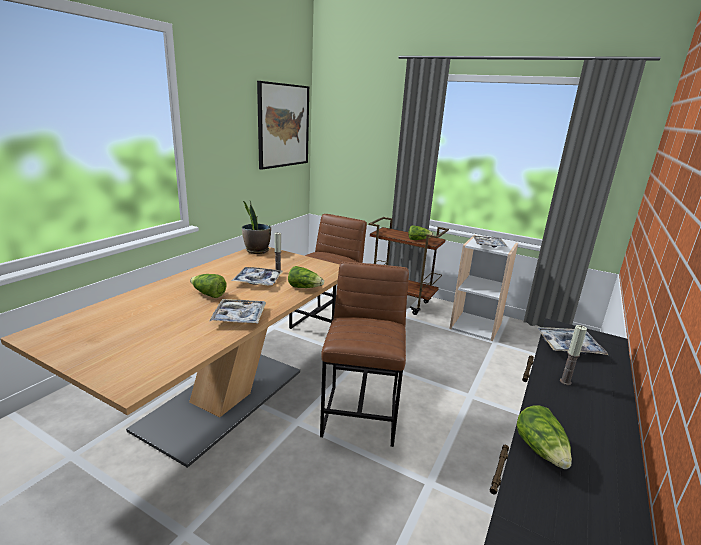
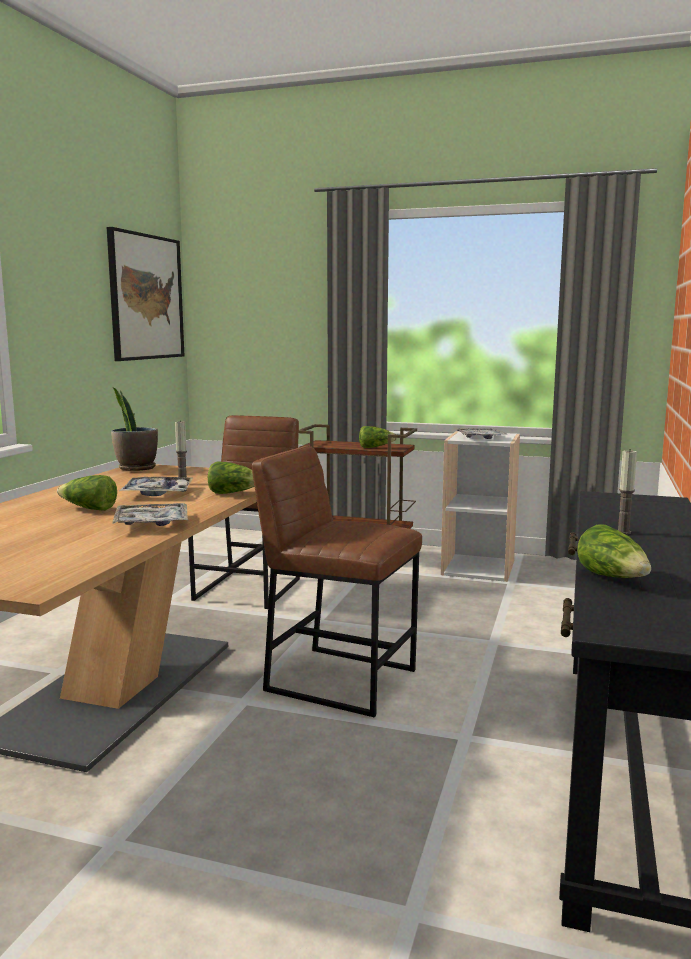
camera: 10 degrees left, 10 degrees down
(360, 413) = (339, 679): brown chair -> brown chair turned 60 degrees counterclockwise
(568, 346) = (617, 508): tray -> none

